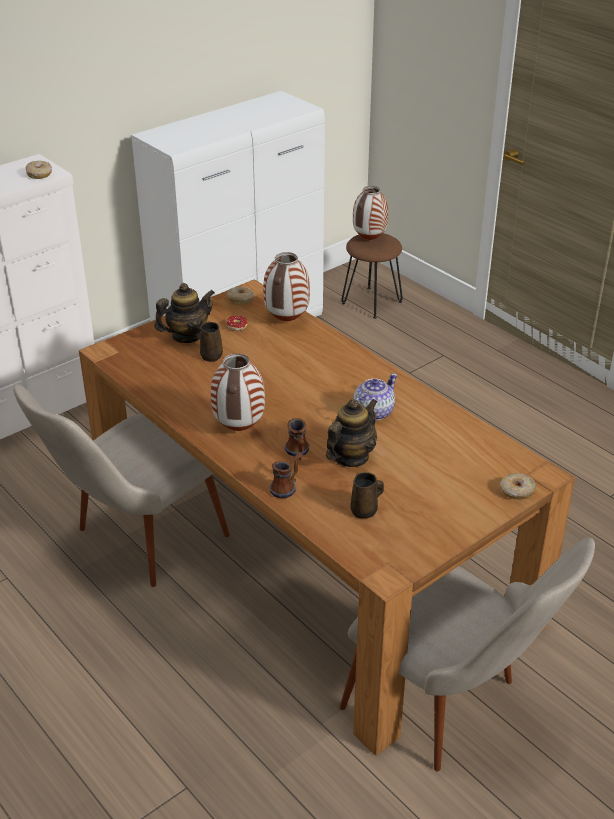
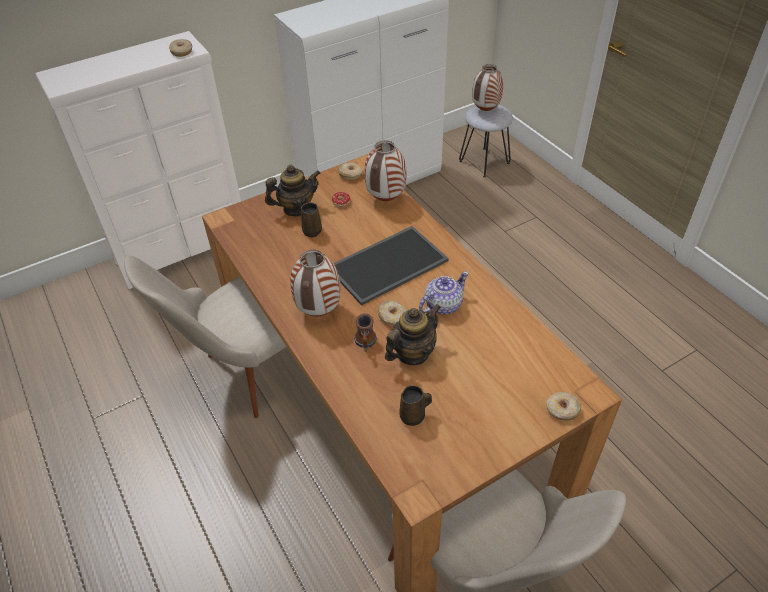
camera: 10 degrees right, 10 degrees up
(287, 486) = (348, 380): mug -> none
(304, 379) = (388, 263): none -> tray
(321, 427) = (392, 316): none -> donut
(372, 302) = (484, 162): brown stool -> grey stool

